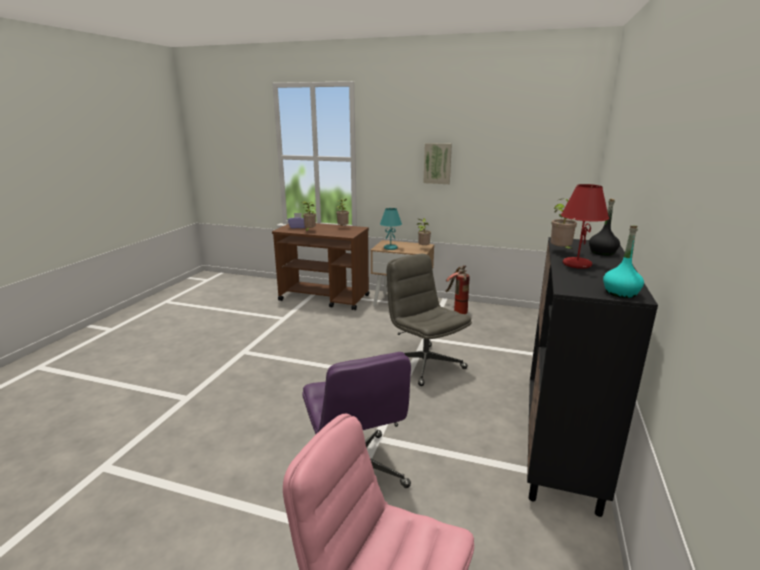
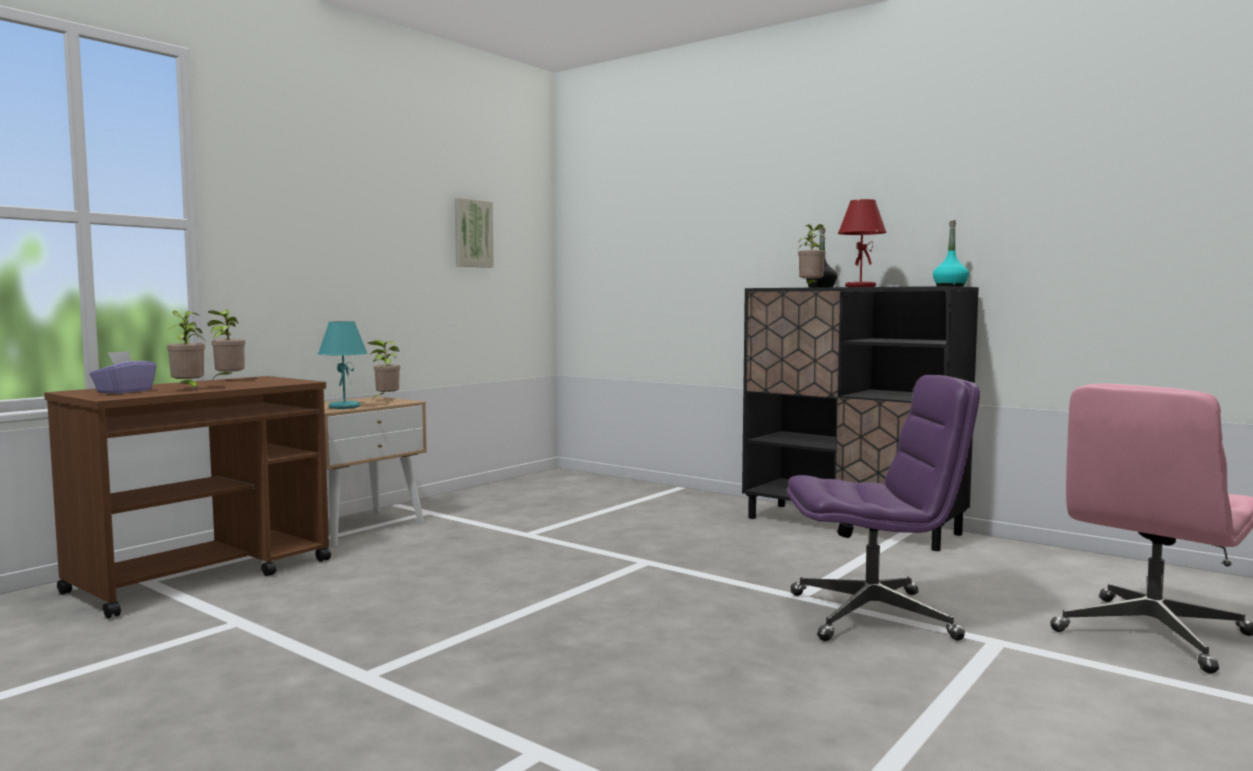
camera: 70 degrees left, 15 degrees down
(424, 364) = (612, 546): grey office chair -> none
(437, 163) = (365, 239): picture -> picture (472, 233)
(456, 310) = (454, 506): fire extinguisher -> none

